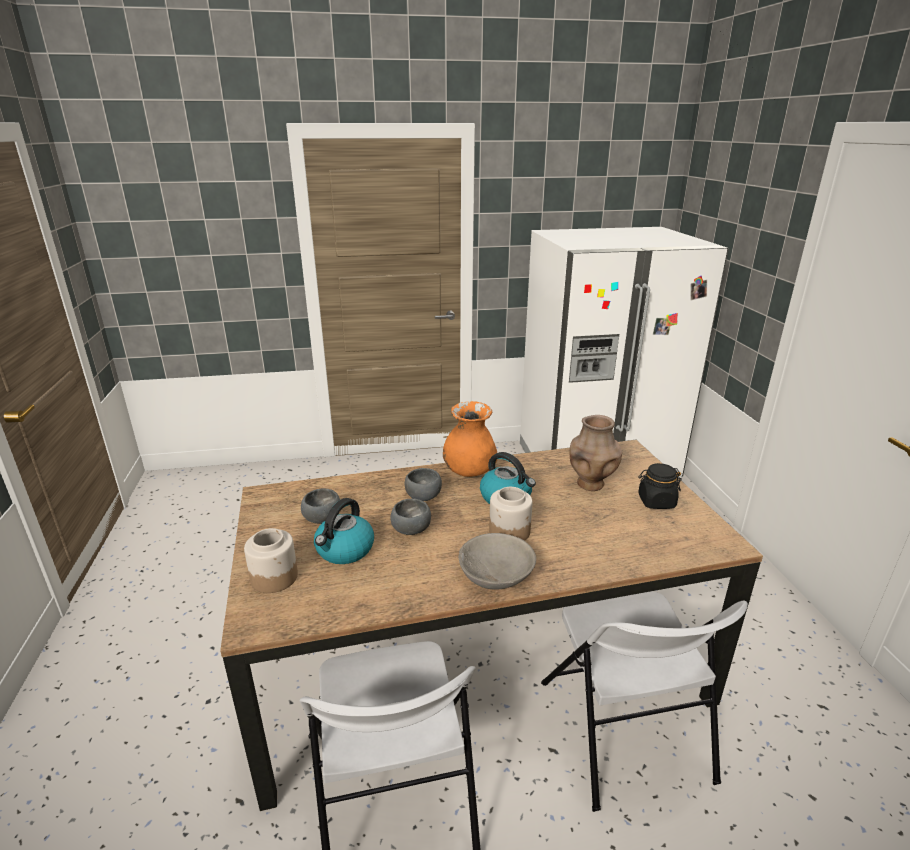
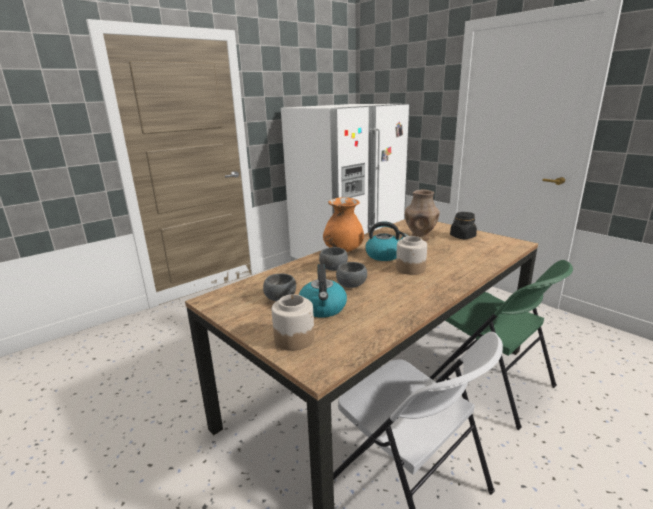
camera: 30 degrees left, 5 degrees down
(496, 574) = (434, 288): grey bowl -> none
(622, 729) = (491, 383): white chair -> green chair

